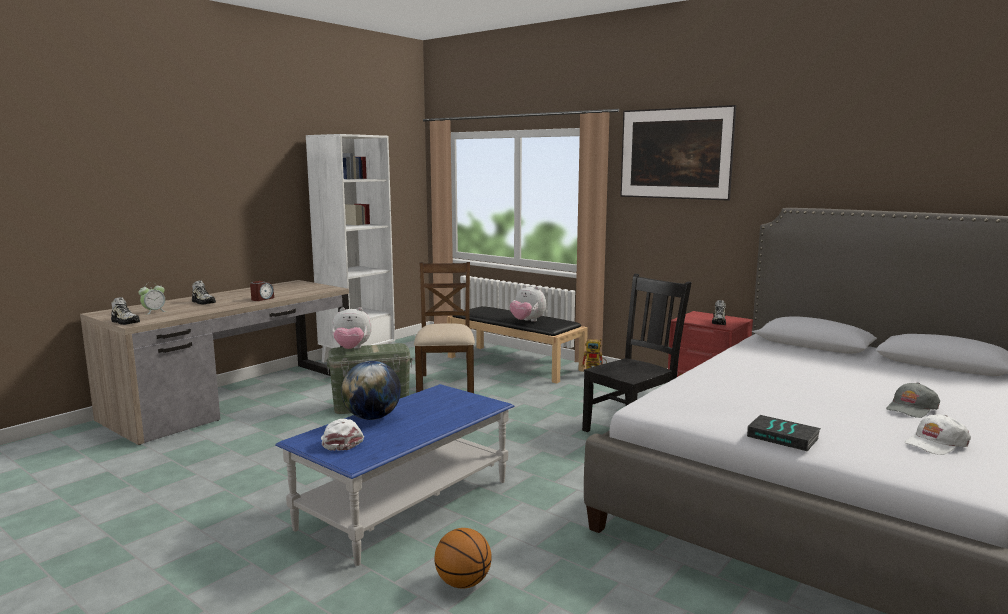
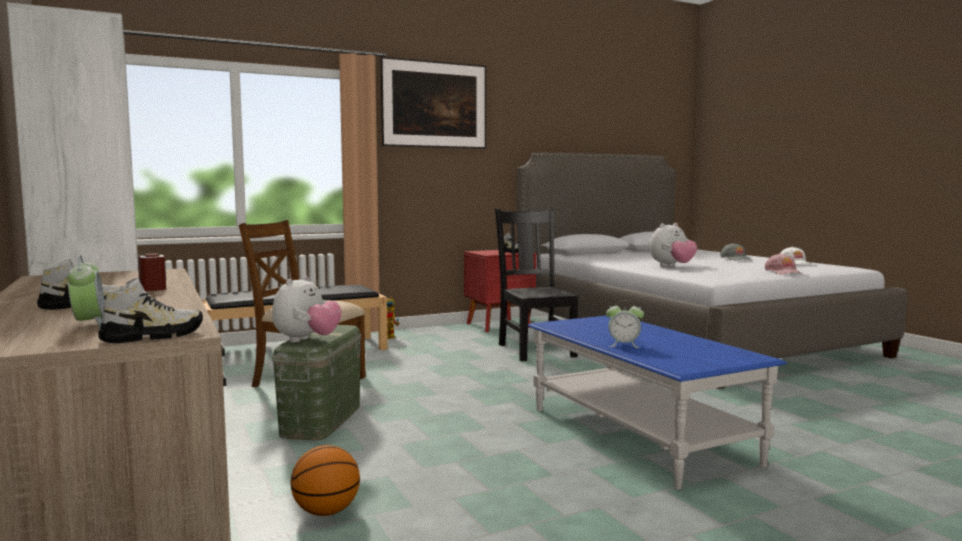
camera: 65 degrees left, 5 degrees down
(341, 441) = (692, 357): white cap -> none
(372, 417) = (624, 345): globe -> alarm clock
(463, 582) = (799, 434): basketball -> basketball (326, 512)
(527, 321) = (326, 291): plush toy -> plush toy (672, 266)
(783, 437) = (783, 272): book -> pink cap

